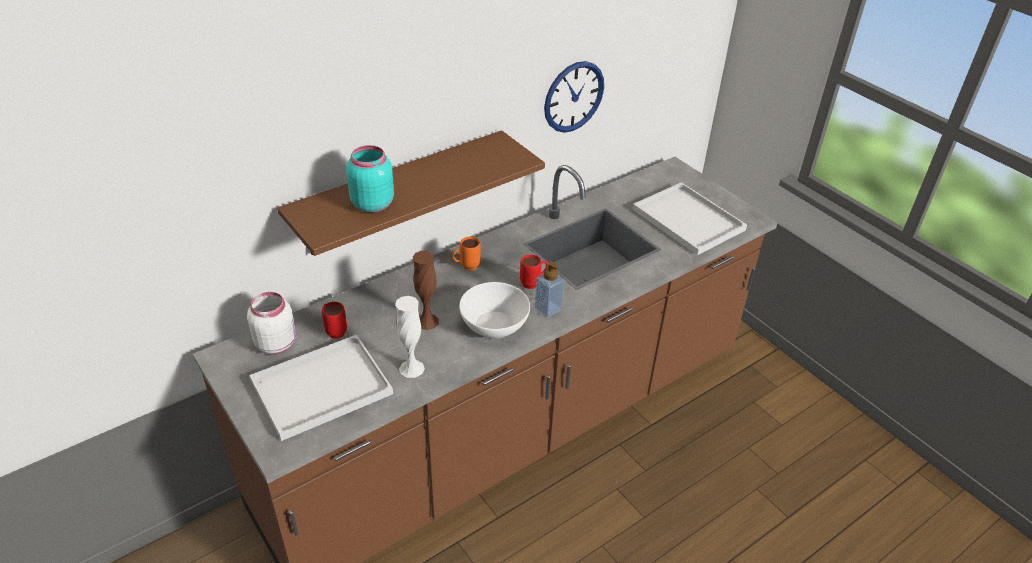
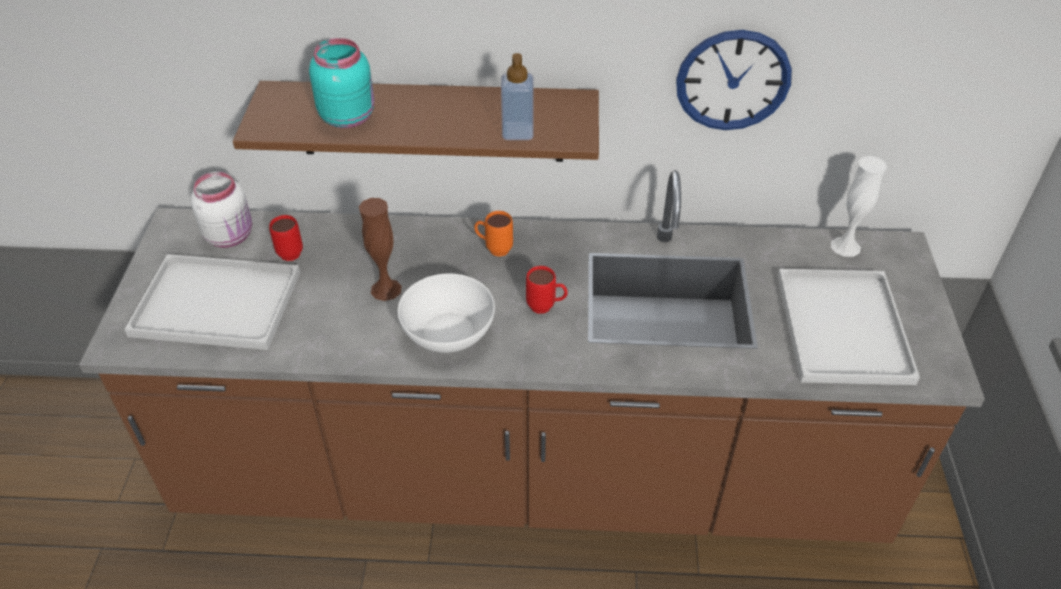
camera: 40 degrees right, 5 degrees up
(412, 368) = (314, 333): white vase -> white vase (845, 246)
(548, 309) = (528, 347): soap dispenser -> soap dispenser (517, 132)

